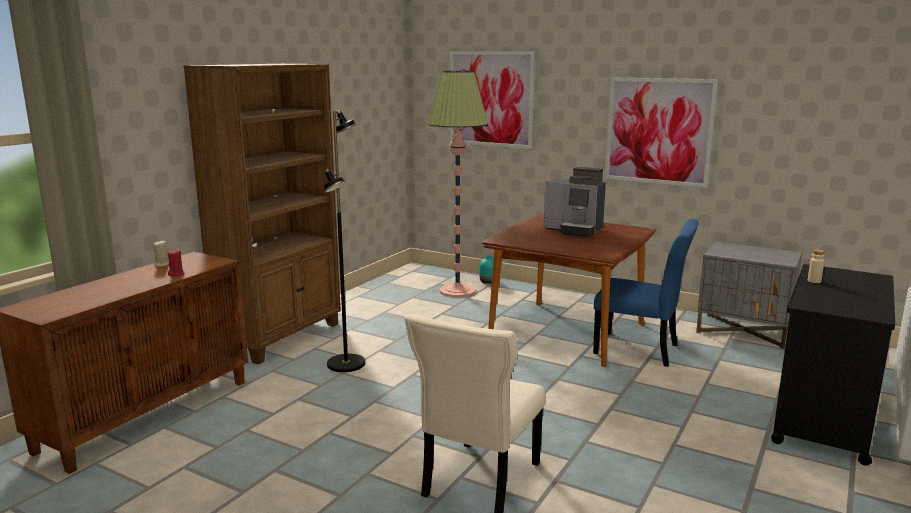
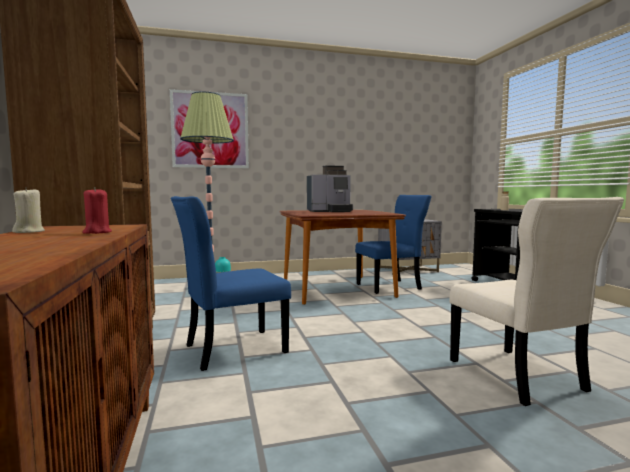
camera: 45 degrees left, 10 degrees down
(347, 364) = (231, 349): black floor lamp -> blue chair
(658, 131) = (338, 152): picture -> none

